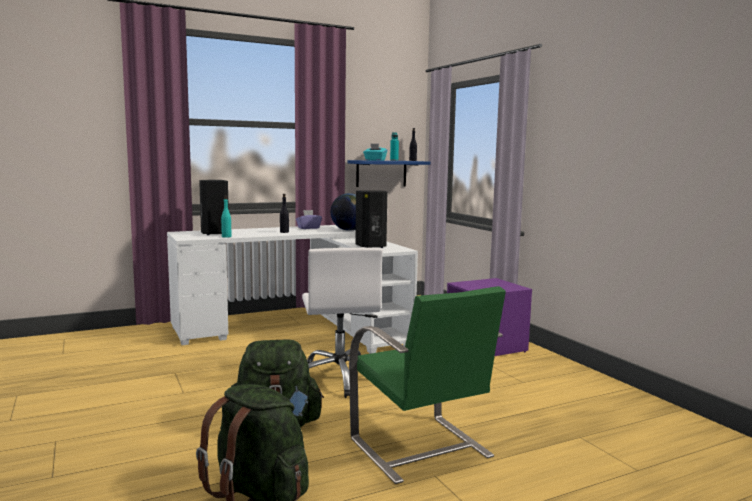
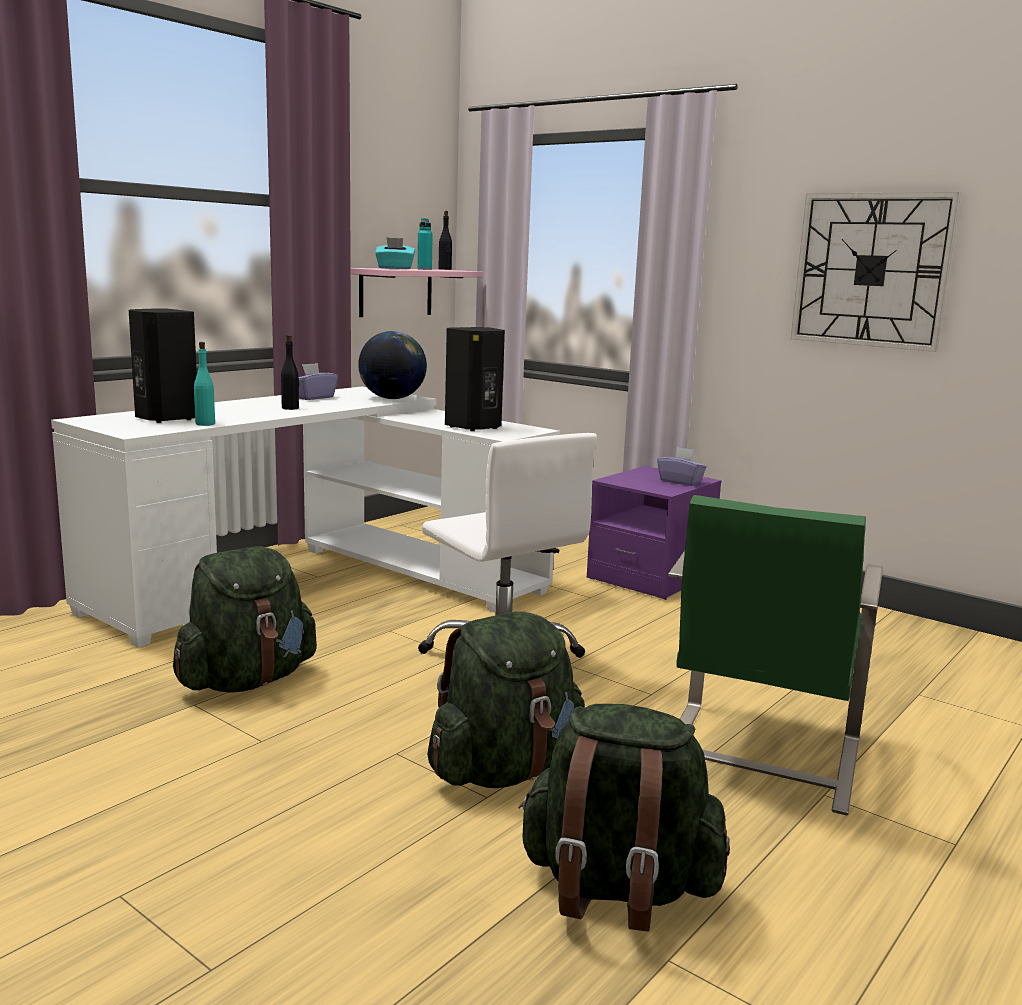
camera: 25 degrees left, 5 degrees up
(209, 366) = (247, 681): none -> green backpack
(381, 173) = (396, 292): blue shelf -> pink shelf
(421, 449) = (757, 757): green chair -> green chair turned 75 degrees clockwise
(501, 287) = (680, 482): none -> purple tissue box
(617, 154) = (871, 270): none -> wall clock

